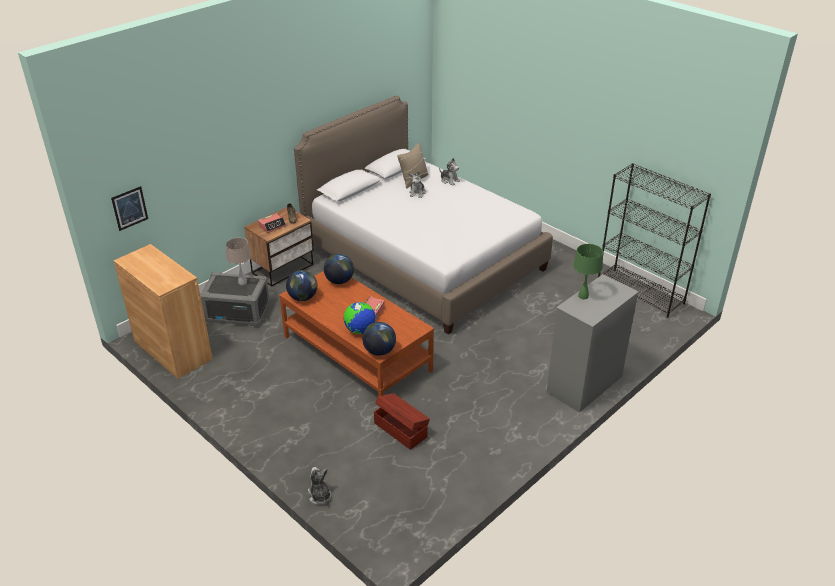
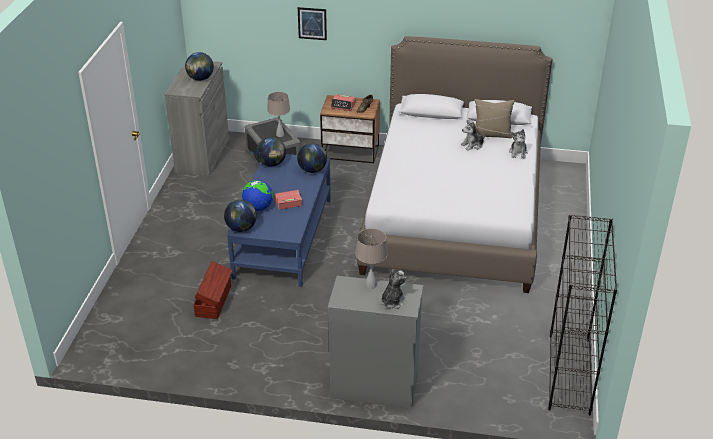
camera: 55 degrees right, 0 degrees up
(129, 208) = (218, 25): picture -> picture (312, 23)
(163, 266) = (200, 79): none -> globe
(173, 350) = (202, 155): brown cabinet -> grey cabinet
(319, 496) = (110, 294): plush toy -> plush toy (392, 301)
(357, 353) = (283, 238): brown coffee table -> blue coffee table
(583, 296) = (371, 285): green table lamp -> beige table lamp

